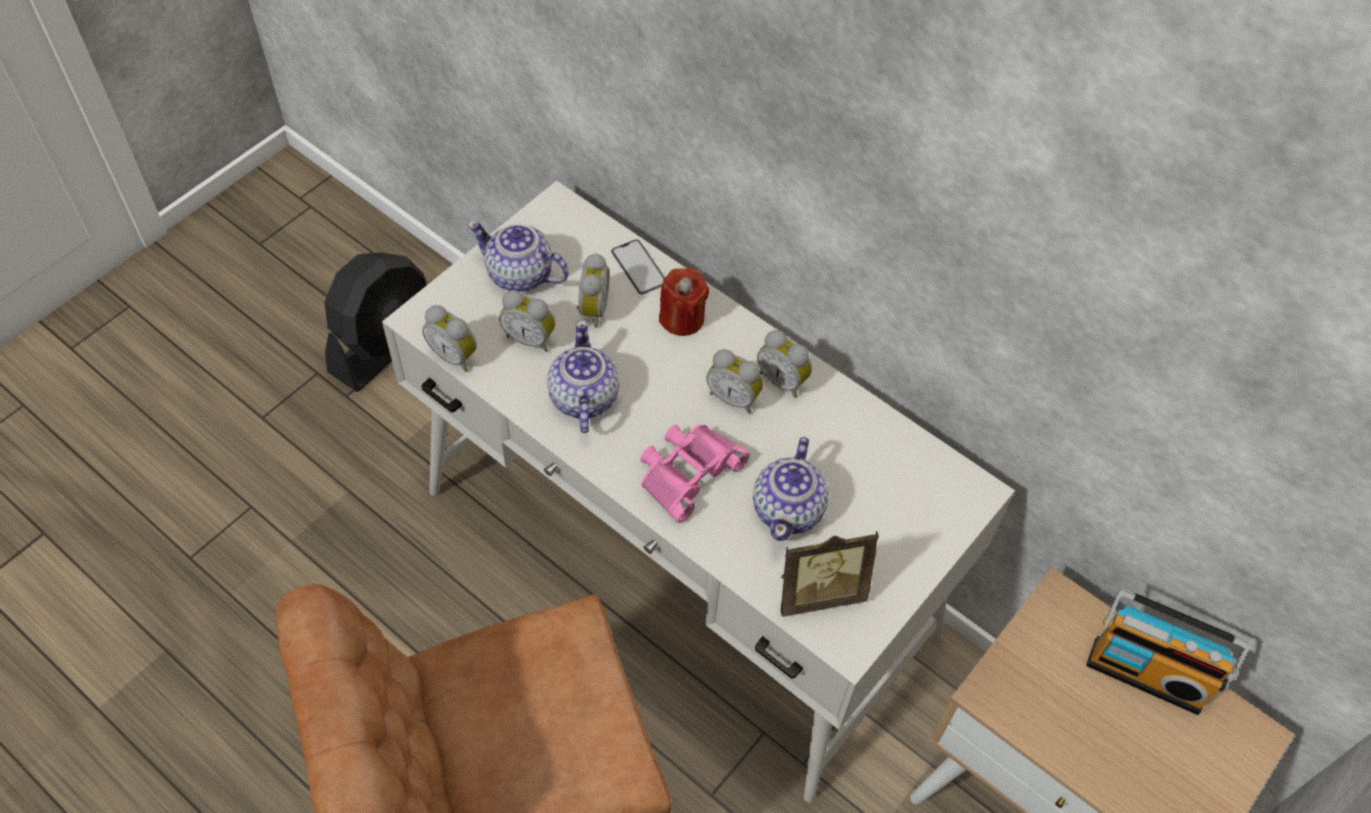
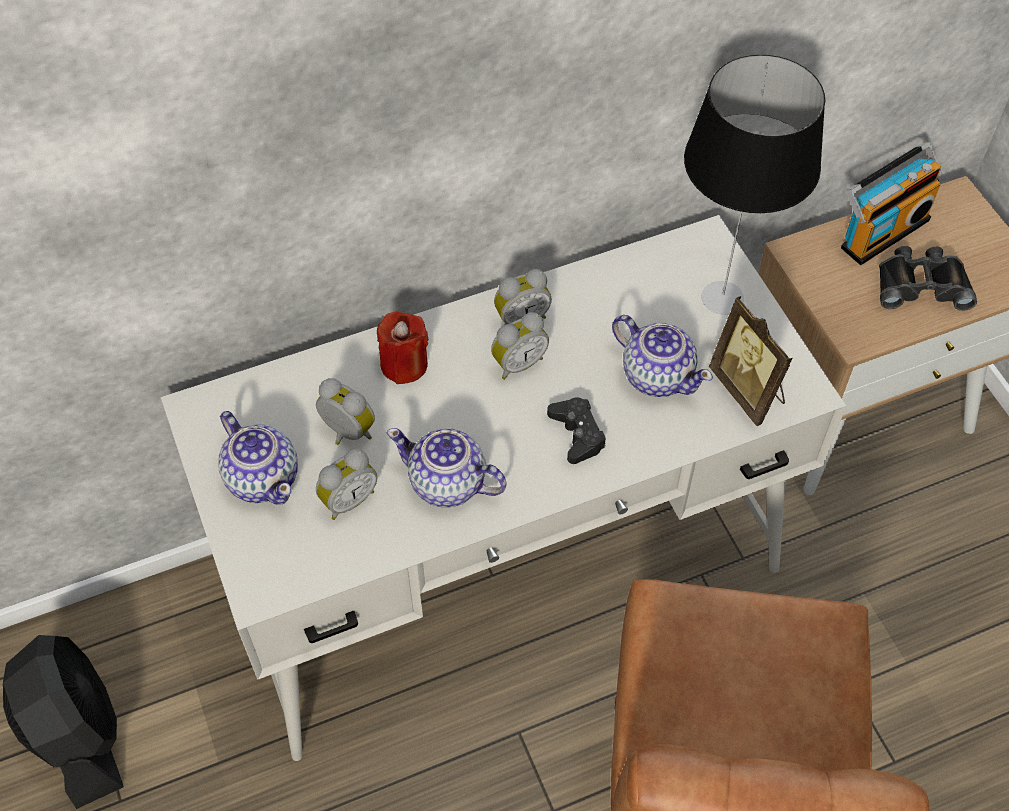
camera: 60 degrees left, 0 degrees up
(455, 355) = (327, 575): alarm clock -> none
(520, 275) = (263, 477): teapot -> teapot turned 90 degrees counterclockwise
(639, 267) = (321, 373): phone -> none
(687, 471) = (577, 434): pink binoculars -> black game controller
(818, 591) = (748, 390): picture frame -> picture frame turned 135 degrees clockwise
(915, 529) = (721, 296): none -> table lamp
(1103, 734) = (921, 284): none -> black binoculars

